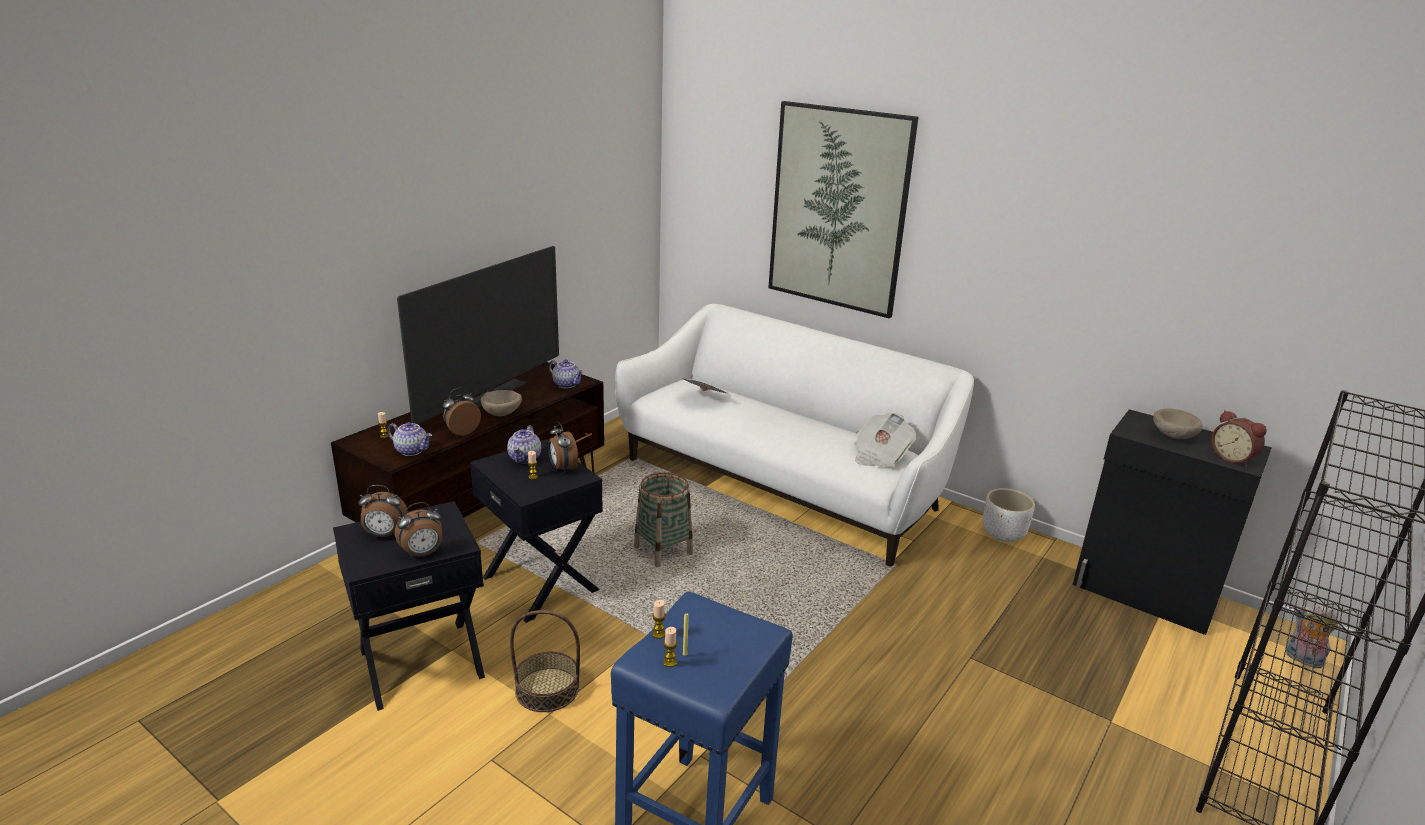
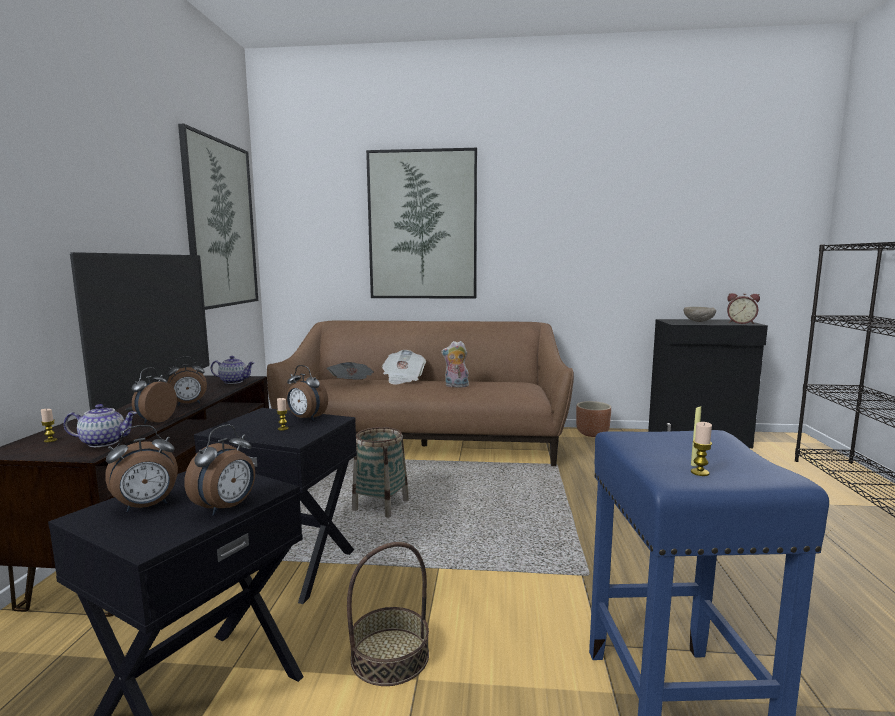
camera: 30 degrees left, 15 degrees down
(502, 413) = (189, 404): beige bowl -> alarm clock
(525, 458) = (257, 421): teapot -> none
(601, 190) = (221, 224): none -> picture
(658, 634) = (642, 460): candle -> none
(783, 484) = (425, 443): white sofa -> brown sofa
(880, 455) = (517, 385): newspaper -> newspaper (403, 379)
(1003, 534) = (592, 434): white planter -> brown planter
(1302, 659) = (804, 445): plush toy -> plush toy (456, 386)

